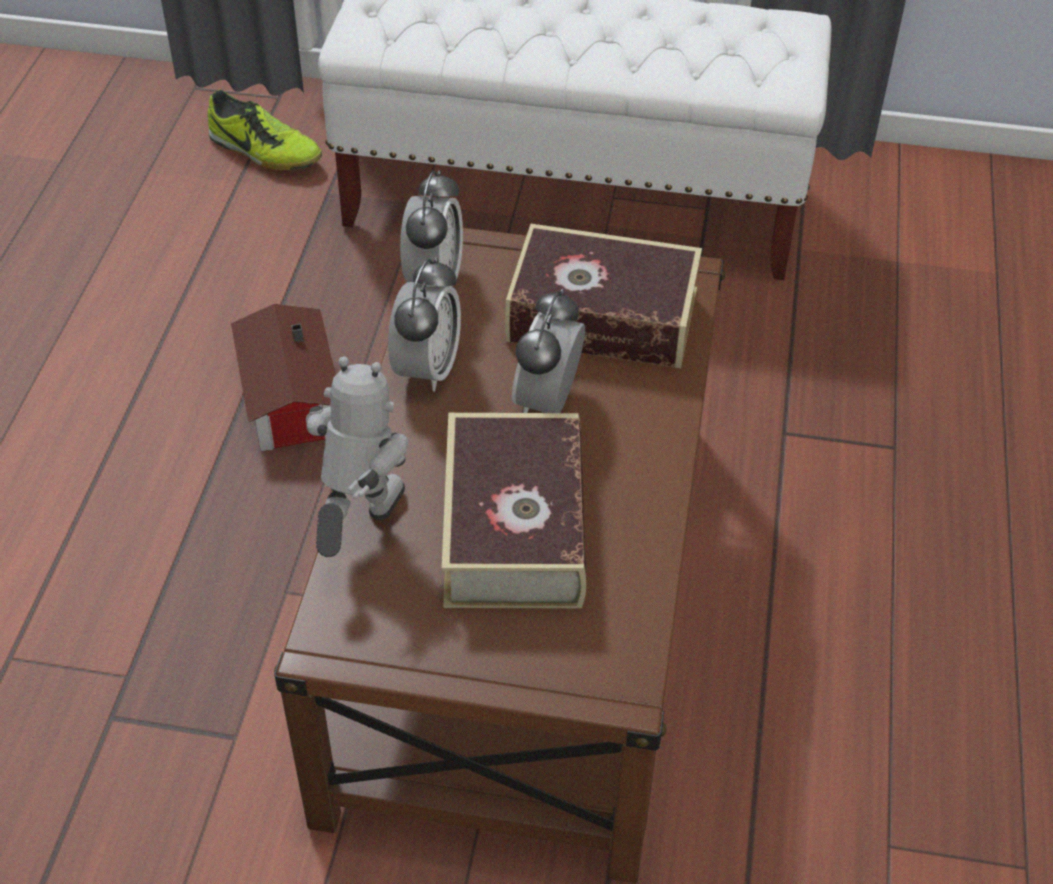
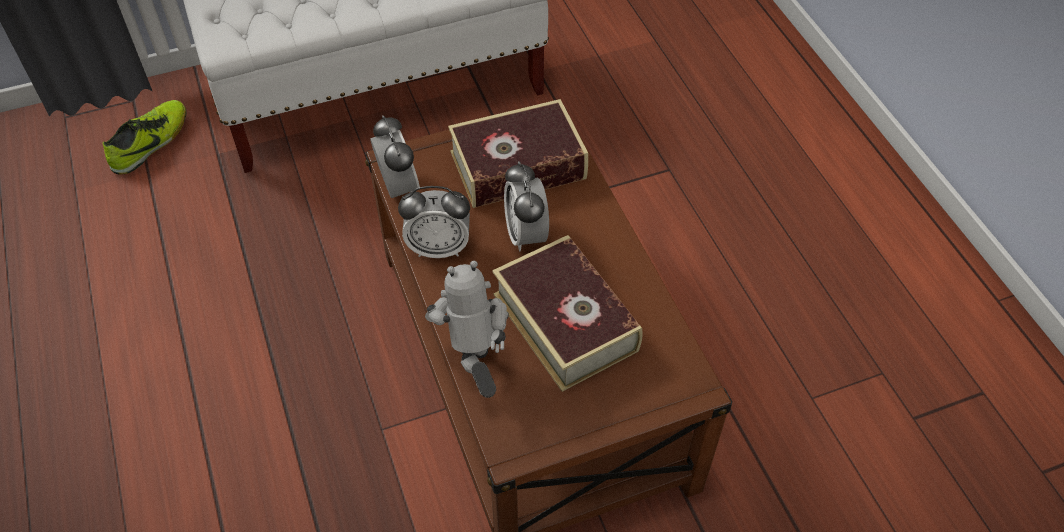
camera: 30 degrees left, 5 degrees up
(264, 152) = (151, 143): shoe -> shoe turned 60 degrees counterclockwise
(287, 400) = (292, 306): toy house -> none
(427, 369) = (439, 247): alarm clock -> alarm clock turned 105 degrees clockwise

